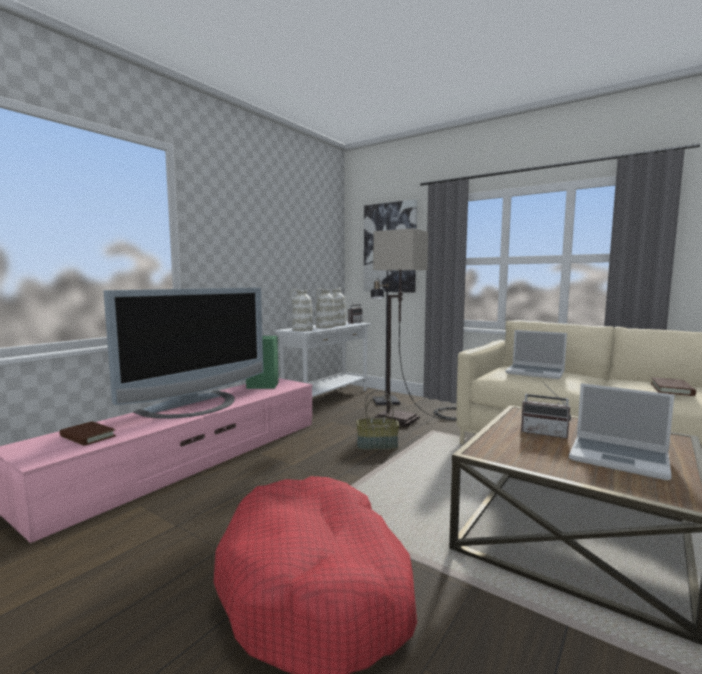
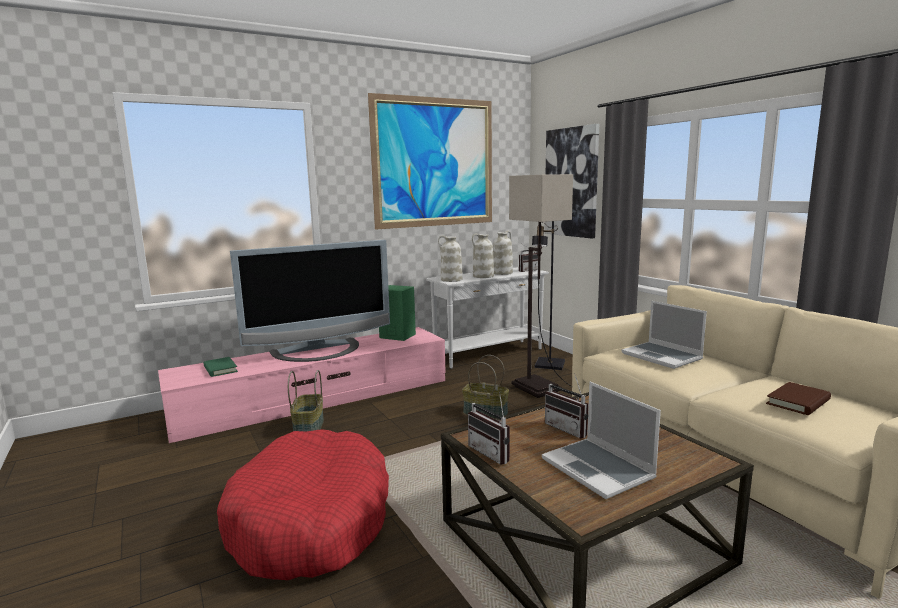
camera: 25 degrees right, 5 degrees up
(88, 436) = (220, 369): brown book -> green book
(212, 489) = (308, 428): none -> basket
(279, 223) = (434, 163): none -> picture
(524, 462) = (493, 453): none -> radio

